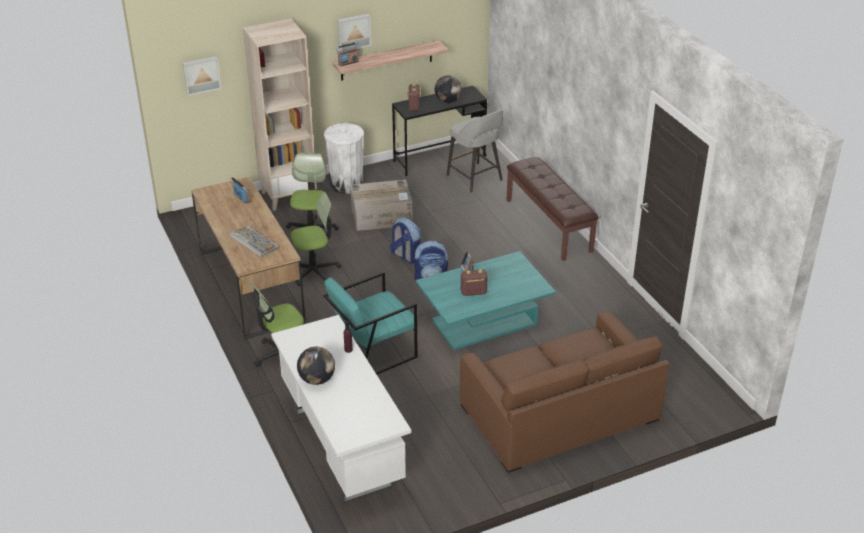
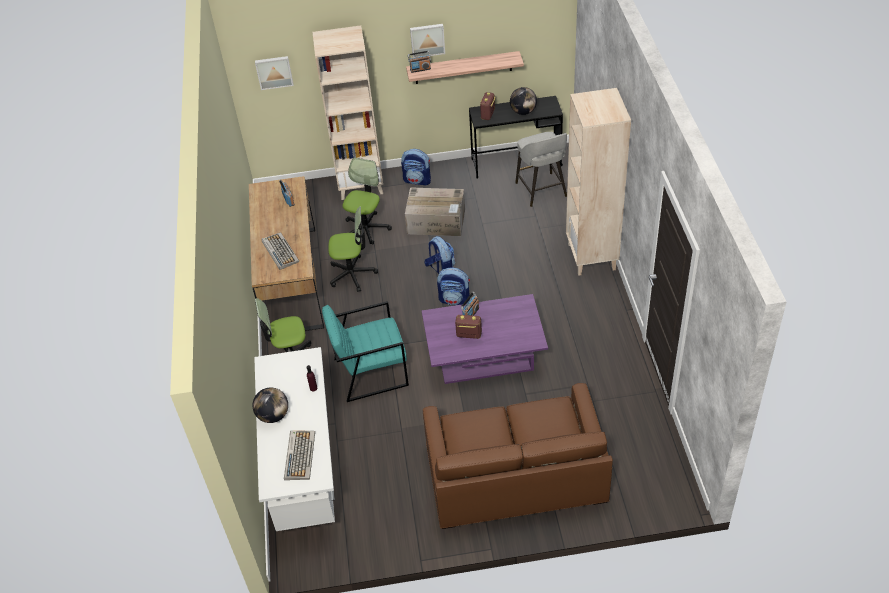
camera: 20 degrees right, 10 degrees up
(346, 185) = (417, 180): white trash can -> backpack
(361, 408) = (299, 455): none -> keyboard
(484, 322) = (485, 358): turquoise coffee table -> purple coffee table
(549, 225) = (592, 257): brown bench -> beige bookcase

